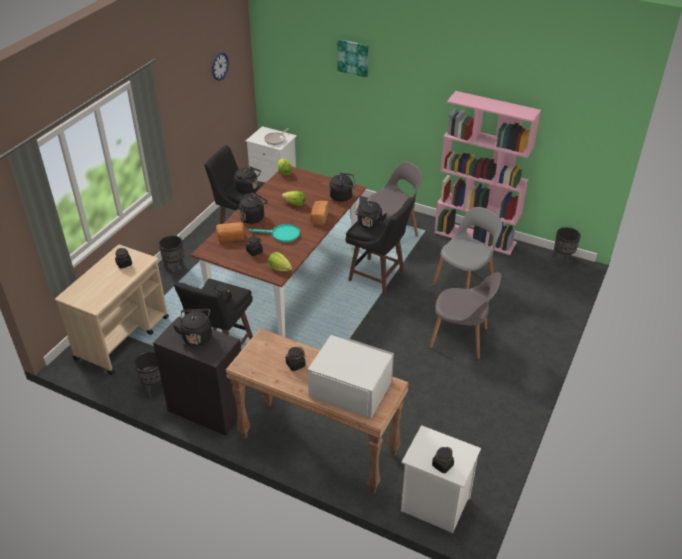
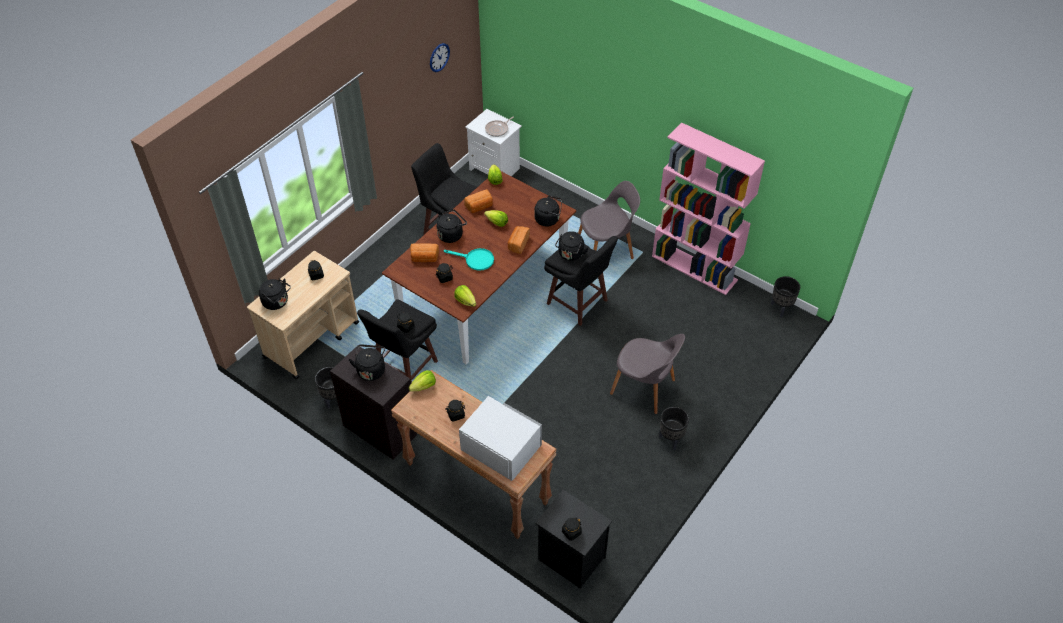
camera: 10 degrees right, 10 degrees up
(175, 268) = (373, 265): black planter -> black planter (670, 439)
(248, 189) = (455, 193): black kettle -> black kettle (277, 302)
(256, 344) = (424, 387): none -> lettuce
(275, 193) = (479, 207): none -> bread
(353, 57) = (581, 64): picture -> none
(433, 504) = (570, 558): white nightstand -> black nightstand
(464, 283) = (667, 323): grey chair -> none

